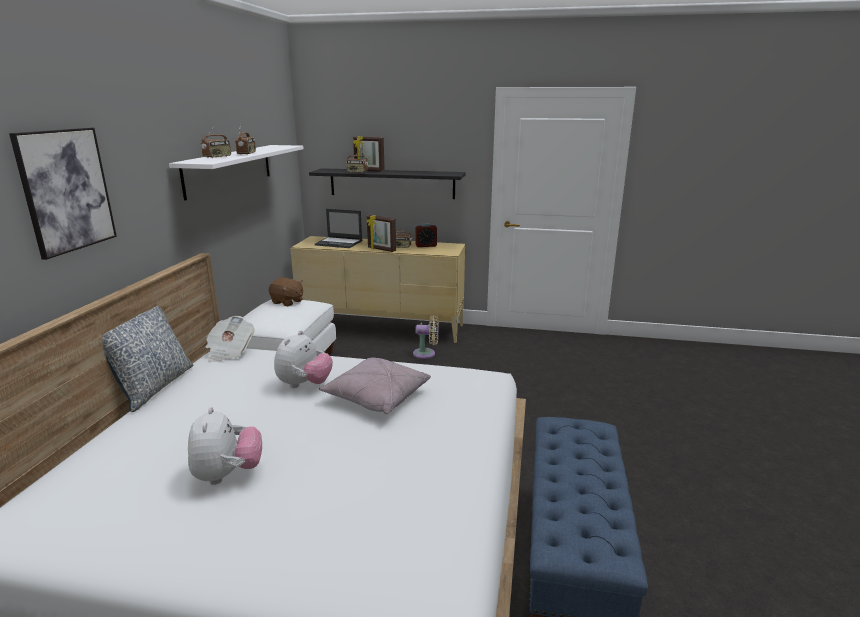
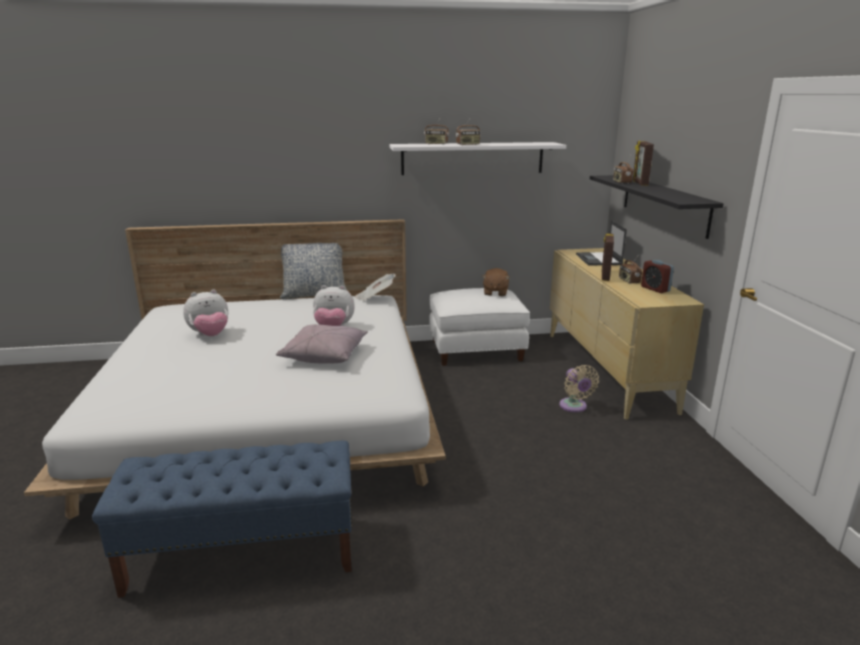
camera: 70 degrees right, 0 degrees up
(66, 190) = (286, 151): picture -> none

